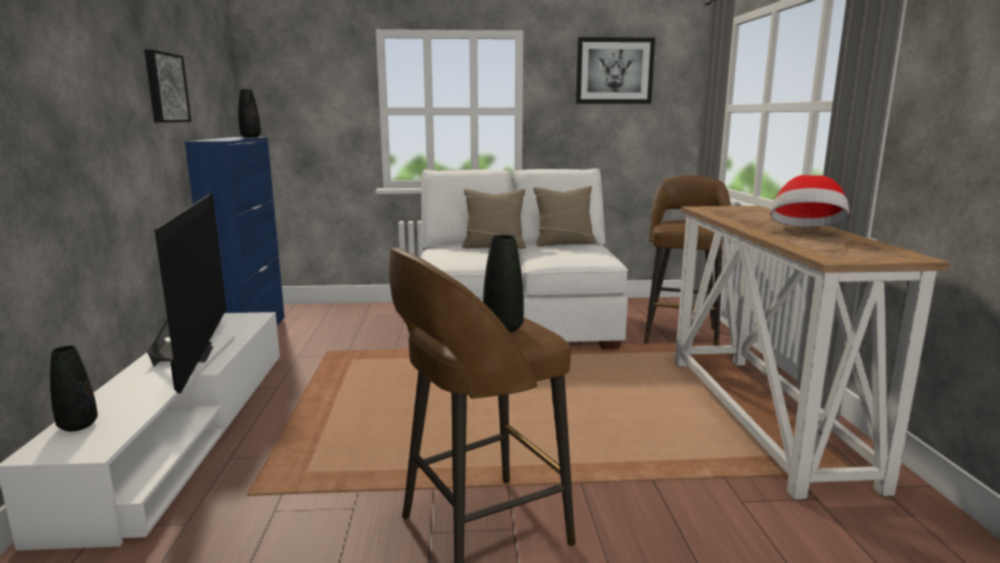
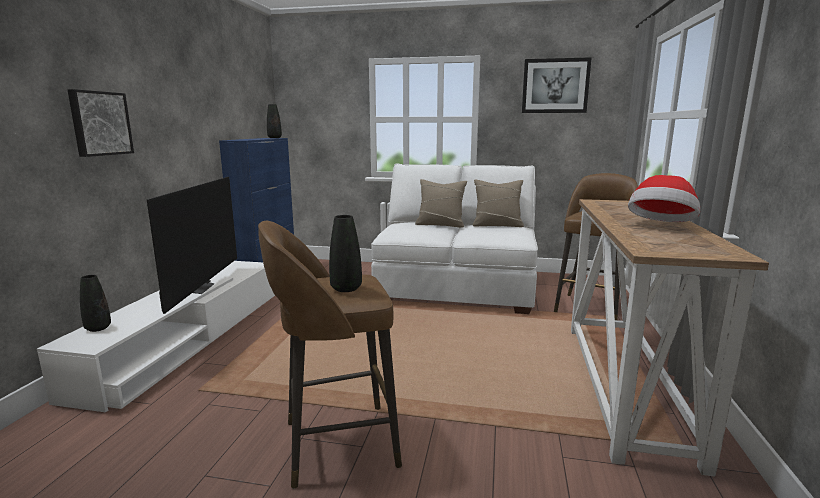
camera: 15 degrees right, 0 degrees up
(165, 88) = (204, 103): picture -> picture (100, 123)

